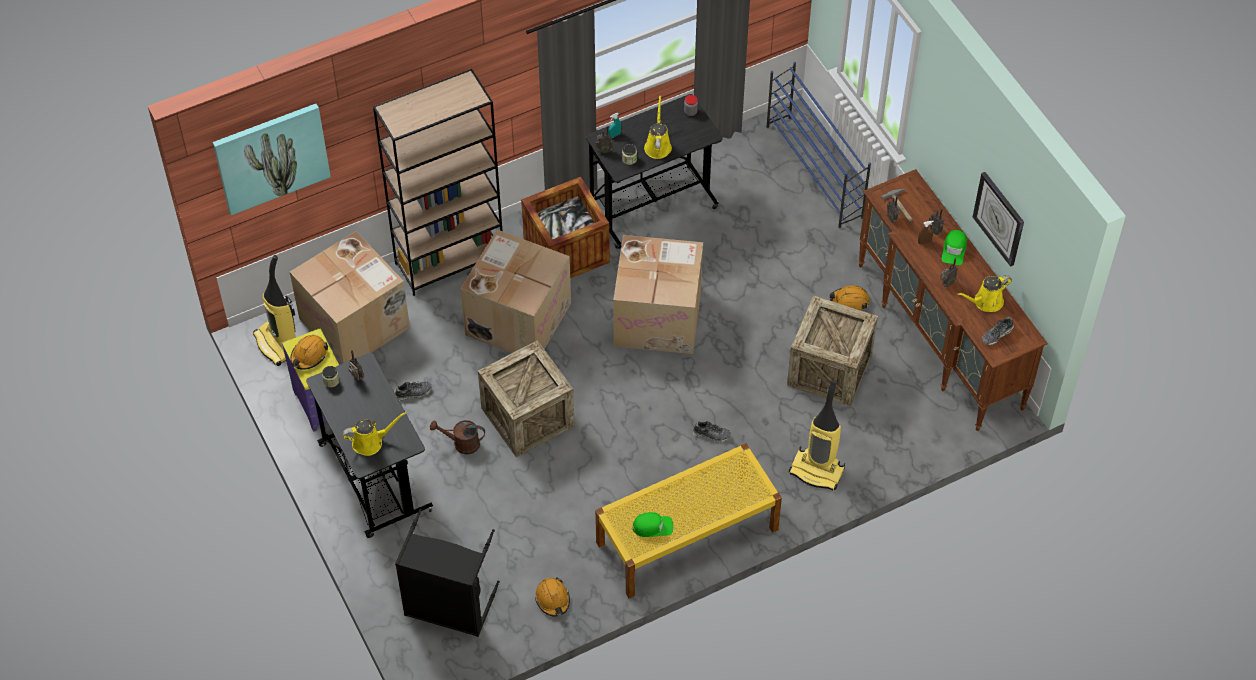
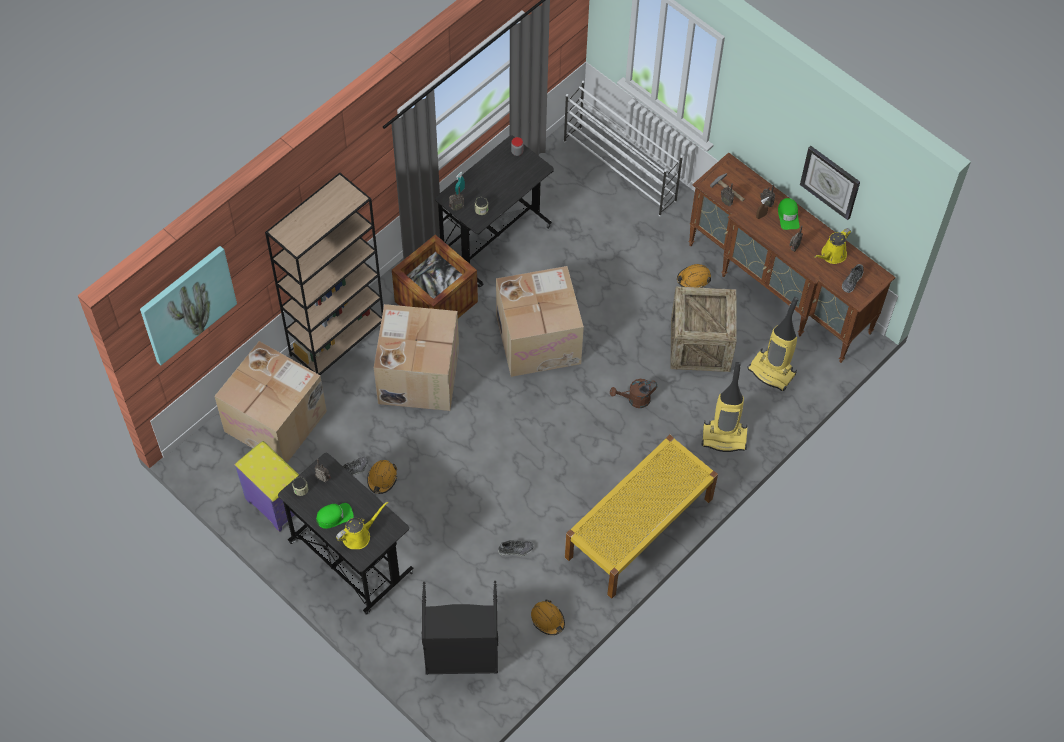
camera: 20 degrees left, 5 degrees up
(278, 344) = (214, 460): vacuum cleaner -> vacuum cleaner (772, 371)
(309, 355) = (263, 469): orange hard hat -> orange hard hat (382, 478)
(461, 444) = (414, 504): brown watering can -> brown watering can (634, 400)
(527, 417) = (462, 462): crate -> none
(653, 527) = (621, 533): green cap -> green cap (334, 516)
(658, 145) = (501, 190): yellow watering can -> none
(711, 434) = (624, 431): shoe -> shoe (515, 549)
(814, 172) = (619, 171): blue shoe rack -> white shoe rack

